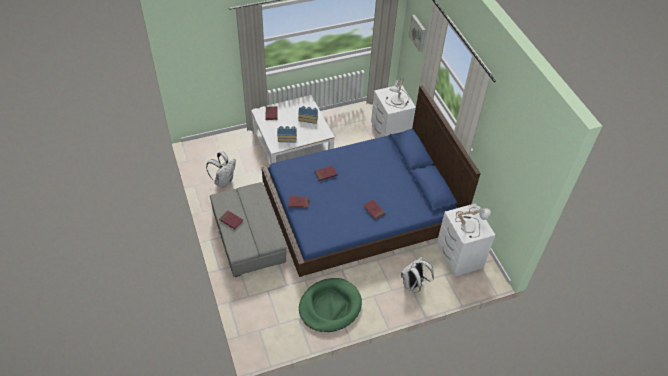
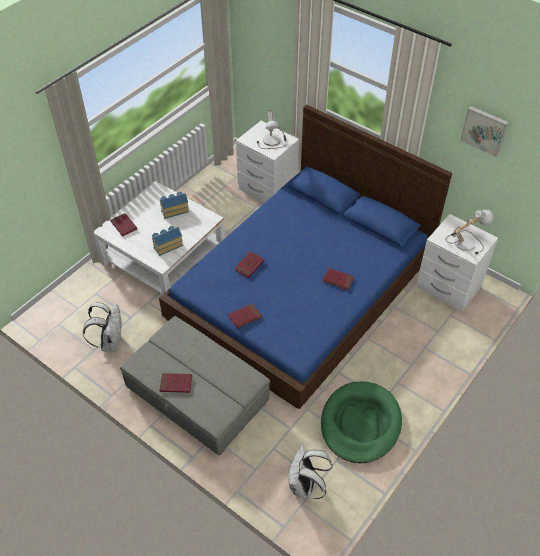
camera: 30 degrees left, 0 degrees up
(413, 284) = (428, 345): white backpack -> white backpack (305, 486)
(418, 32) = (266, 43): picture -> picture (484, 130)

